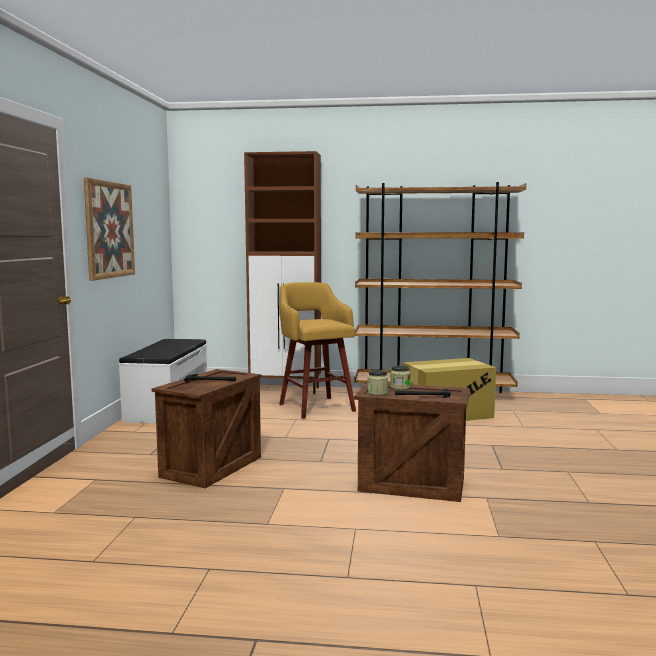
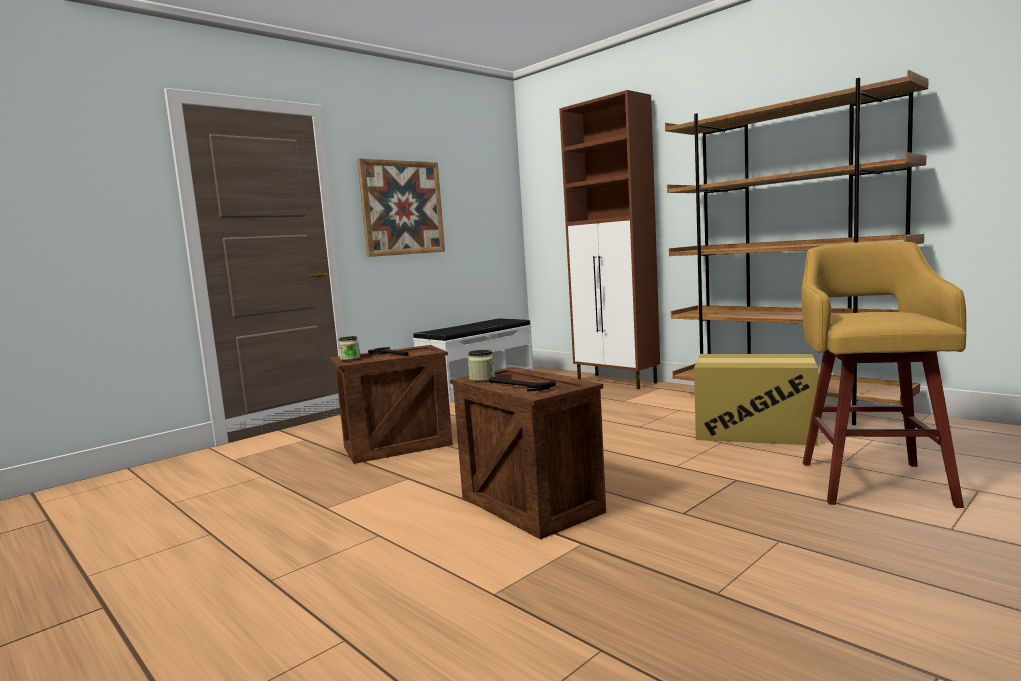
camera: 40 degrees right, 0 degrees up
(316, 407) = (610, 402): yellow stool -> yellow stool (873, 481)
(400, 387) = (524, 375): jar -> jar (350, 358)

